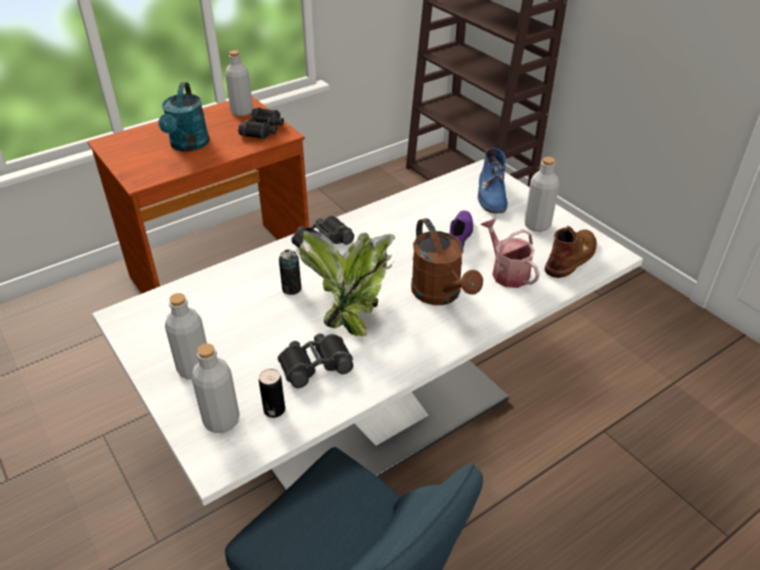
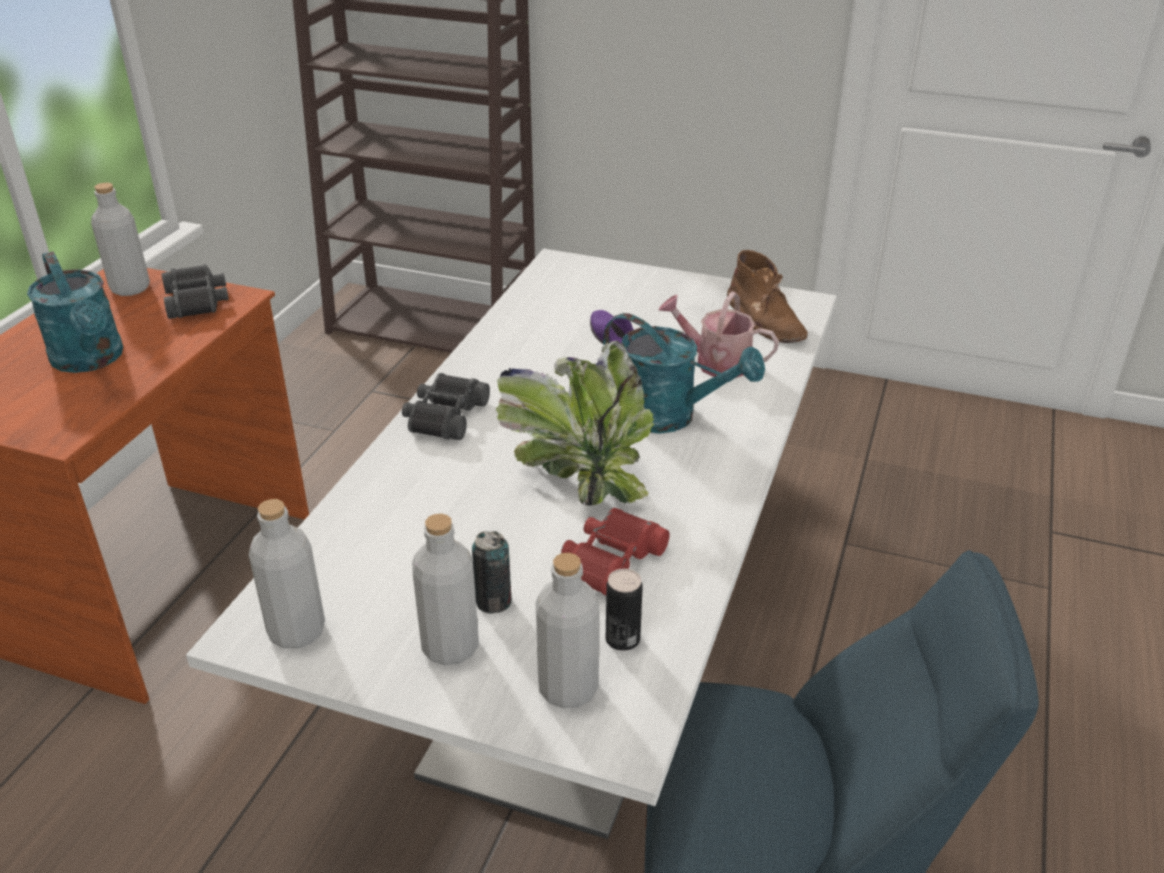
camera: 35 degrees left, 5 degrees down
(291, 289) = (471, 488): can -> can (493, 601)
(315, 364) = (611, 562): black binoculars -> red binoculars
(441, 295) = (670, 417): brown watering can -> turquoise watering can
(492, 195) = (600, 285): blue boot -> none
(537, 225) = (690, 300): grey bottle -> grey bottle (297, 631)
(571, 256) = (765, 320): brown boot -> brown boot turned 150 degrees clockwise

